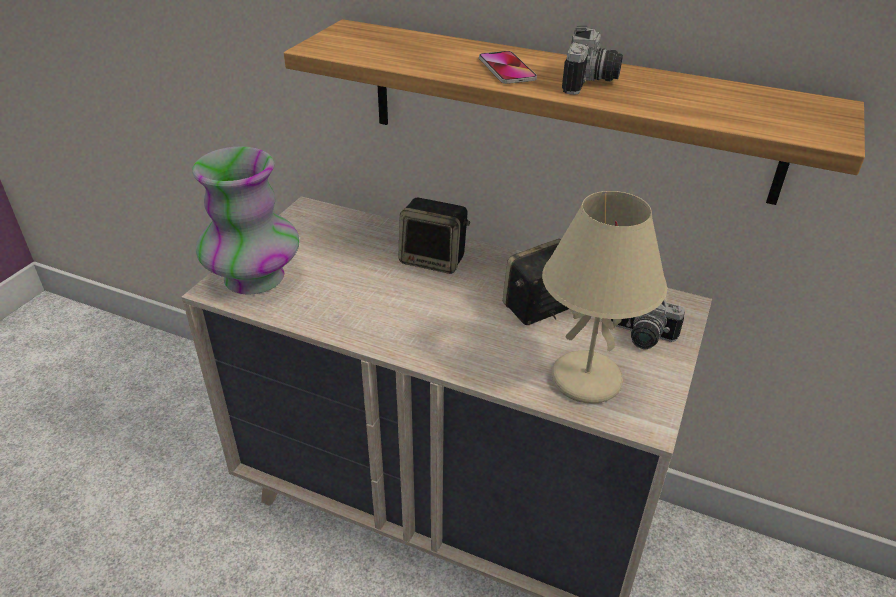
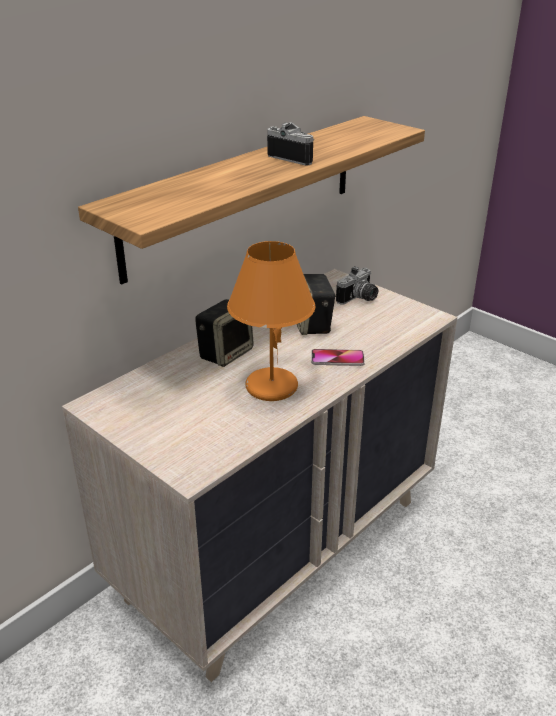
camera: 70 degrees left, 5 degrees down
(255, 277) = (188, 448): vase -> none
(382, 305) = (270, 386): none -> orange table lamp
(506, 69) = (254, 172): phone -> phone (337, 359)
(587, 379) = (390, 325): beige table lamp -> none

